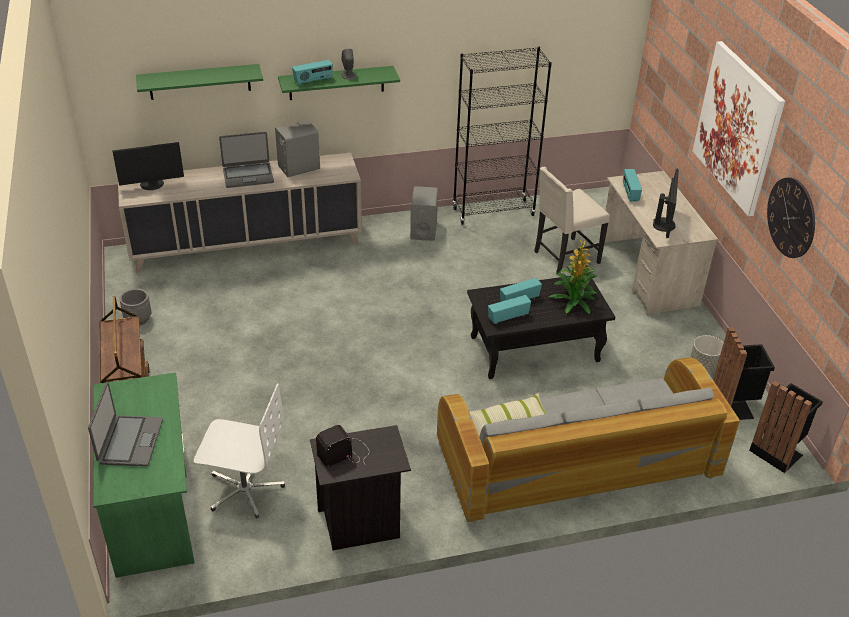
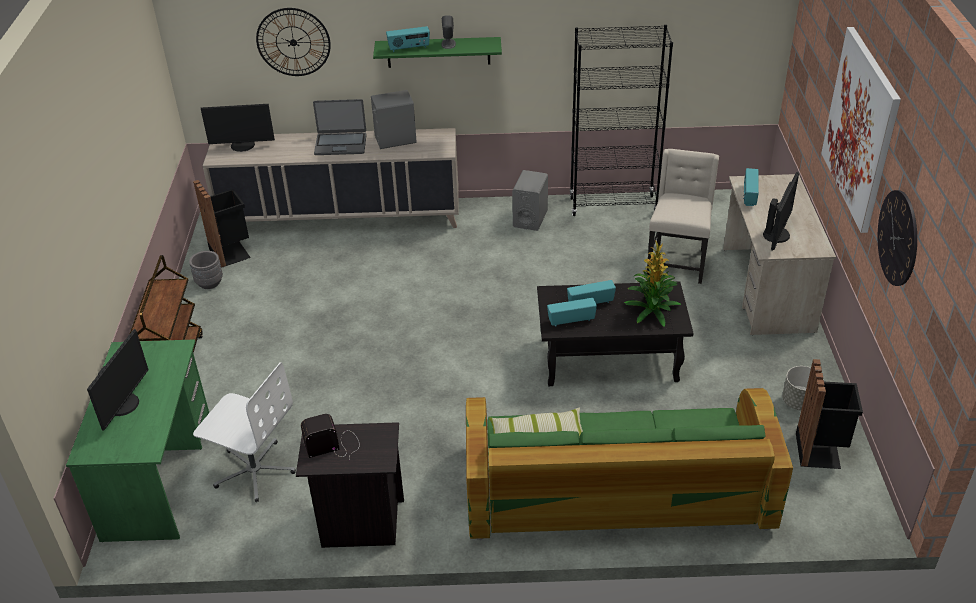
camera: 15 degrees right, 0 degrees up
(130, 441) = (124, 404): laptop -> monitor
(199, 82) = (293, 42): green shelf -> wall clock
(565, 257) = (677, 262): beige chair -> beige chair turned 120 degrees clockwise
(576, 461) = (615, 489): grey sofa -> green sofa
(777, 451) = (856, 510): black trash can -> black trash can (231, 252)

